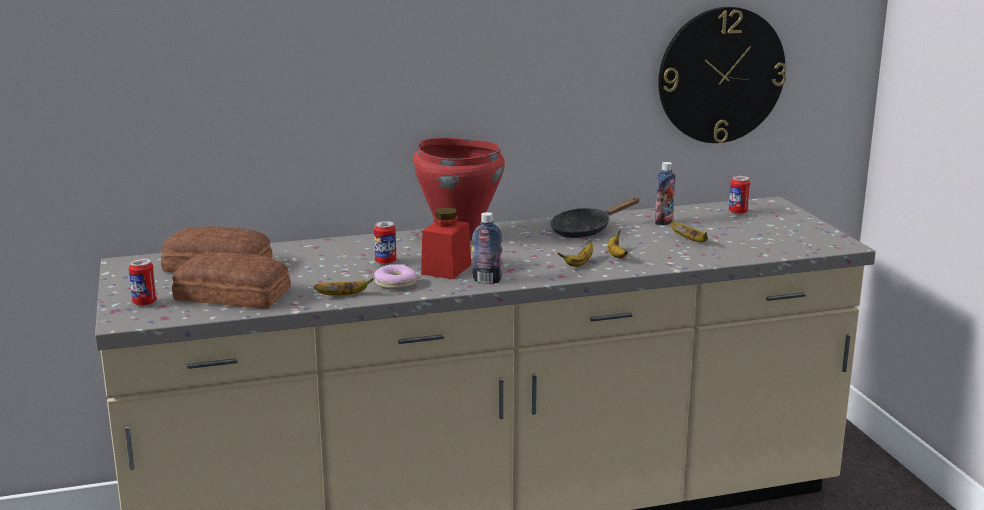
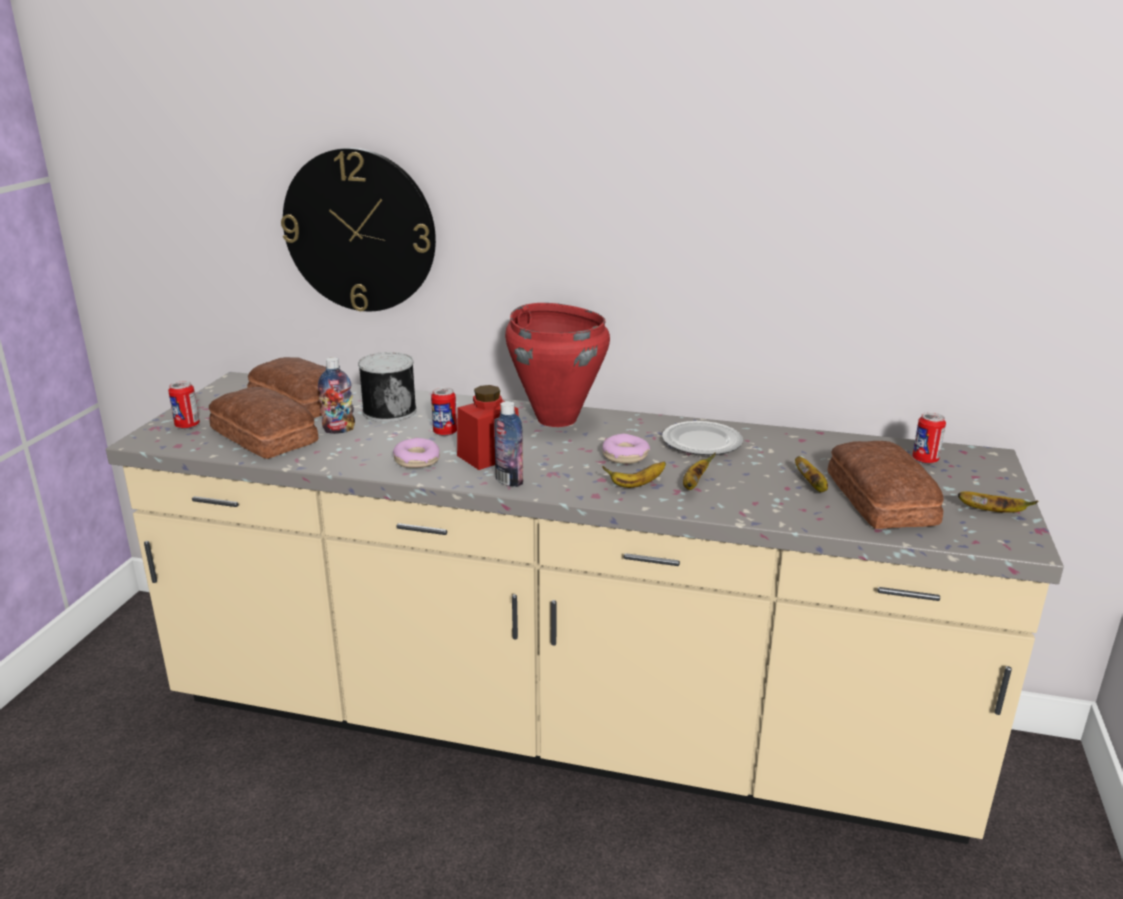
camera: 30 degrees right, 5 degrees up
(312, 257) = (389, 411): none -> can
(343, 295) = (351, 462): banana -> banana (992, 512)
(545, 249) = (625, 456): none -> donut
(585, 230) = (702, 442): black frying pan -> plate
(663, 222) = (809, 452): bottle -> bottle (339, 430)
(721, 75) = (942, 275): wall clock -> wall clock (359, 231)
(739, 239) = (879, 499): none -> bread

